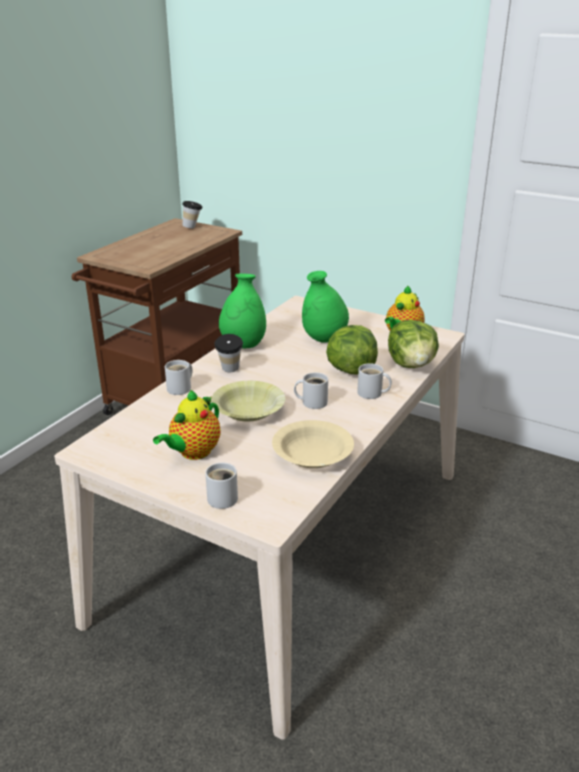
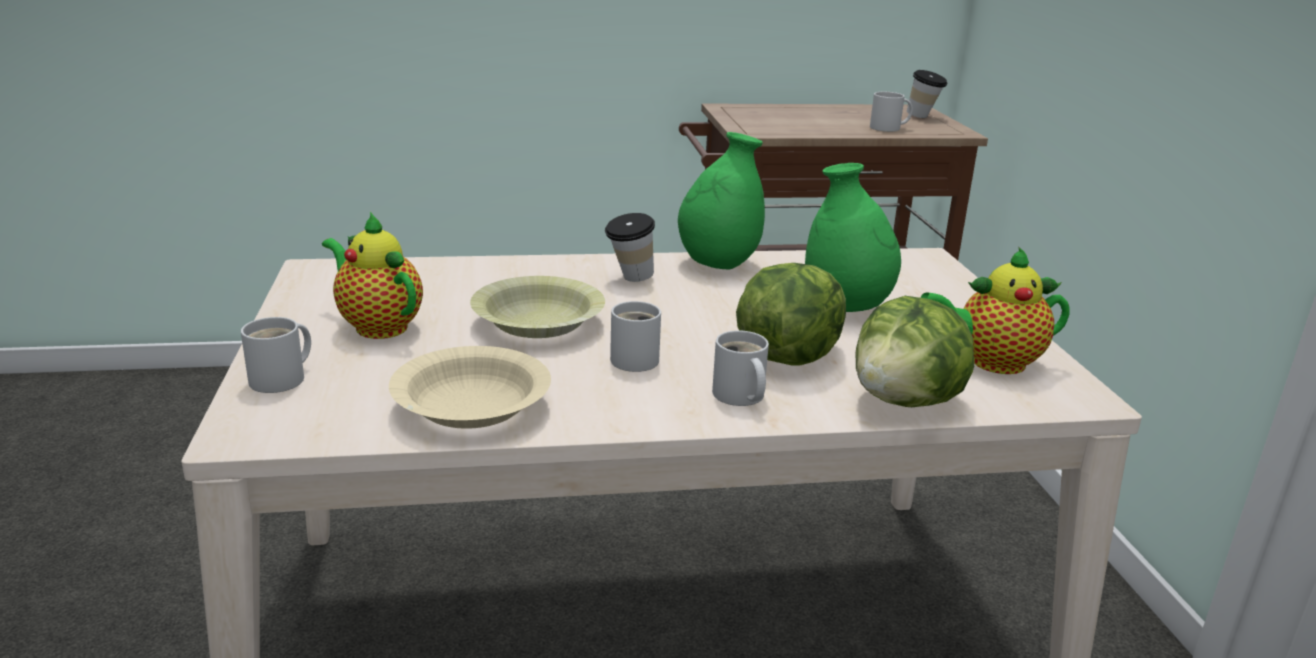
camera: 50 degrees right, 5 degrees down
(181, 388) = (536, 267): white mug -> white mug (888, 128)
(193, 453) = (377, 326): teapot -> teapot turned 45 degrees clockwise

